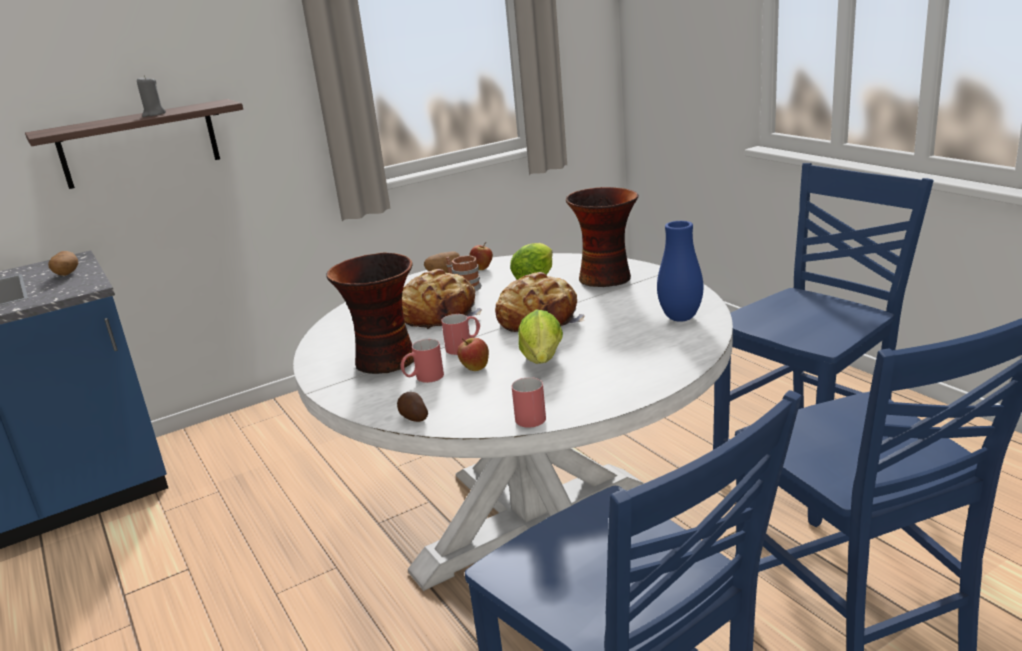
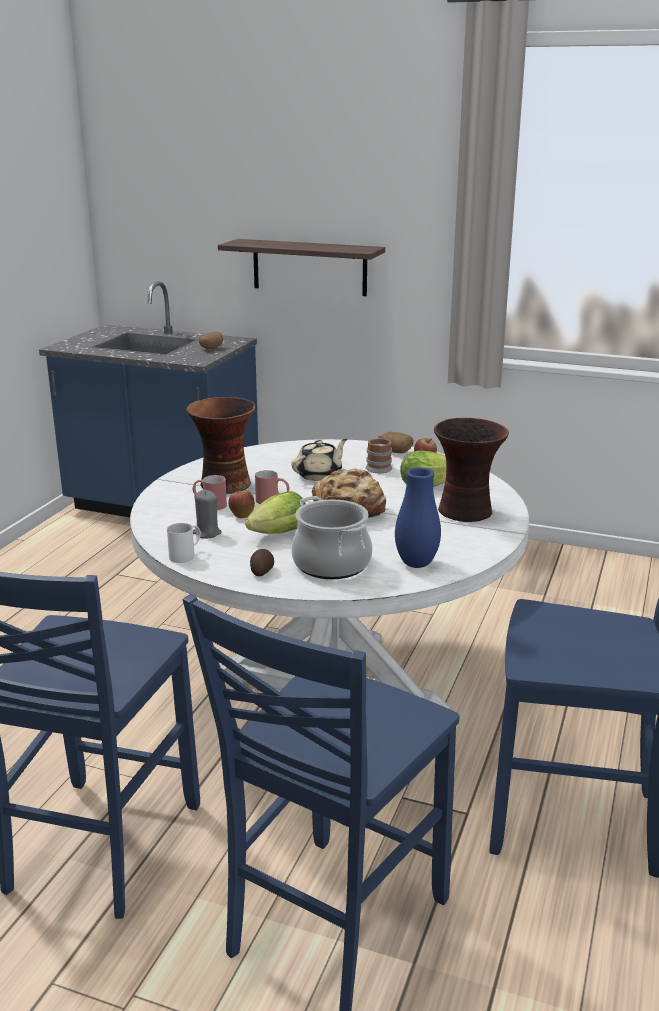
camera: 50 degrees right, 0 degrees up
(154, 114) = (310, 247): grey candle -> grey candle (207, 533)
(413, 417) = (153, 520): potato -> potato (261, 571)
(439, 314) = (319, 475): bread -> beige teapot
(528, 416) = (186, 555): red mug -> white mug
(639, 351) = (331, 564): none -> cooking pot

